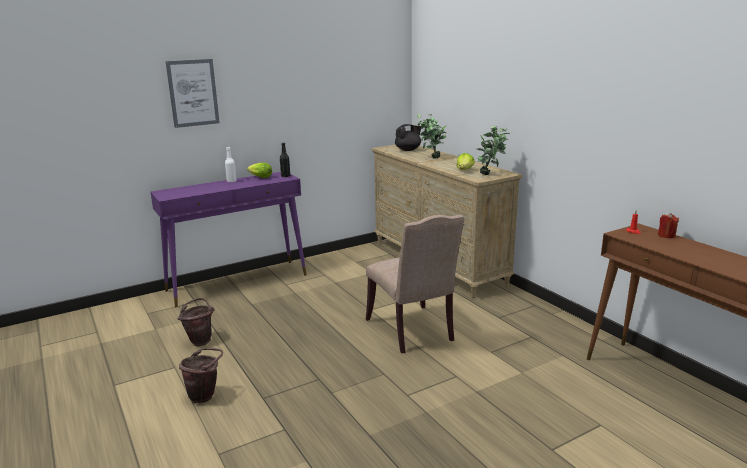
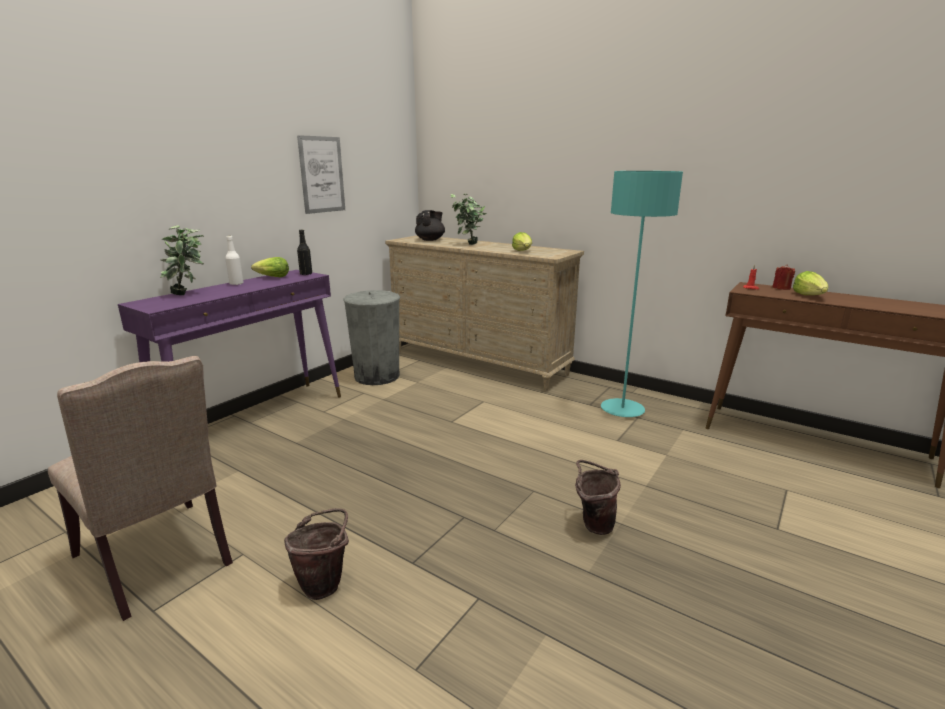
camera: 25 degrees left, 0 degrees up
(193, 93) = (171, 157): picture -> picture (322, 174)
(200, 340) = (257, 505): brown bucket -> brown bucket (593, 524)
(345, 262) = (377, 376): none -> grey trash can
(413, 331) = (519, 435): beige chair -> beige chair (159, 561)
(491, 174) = (555, 252): potted plant -> potted plant (189, 294)
(524, 327) = (622, 410): none -> turquoise floor lamp
(677, 248) = (809, 296): none -> lettuce

